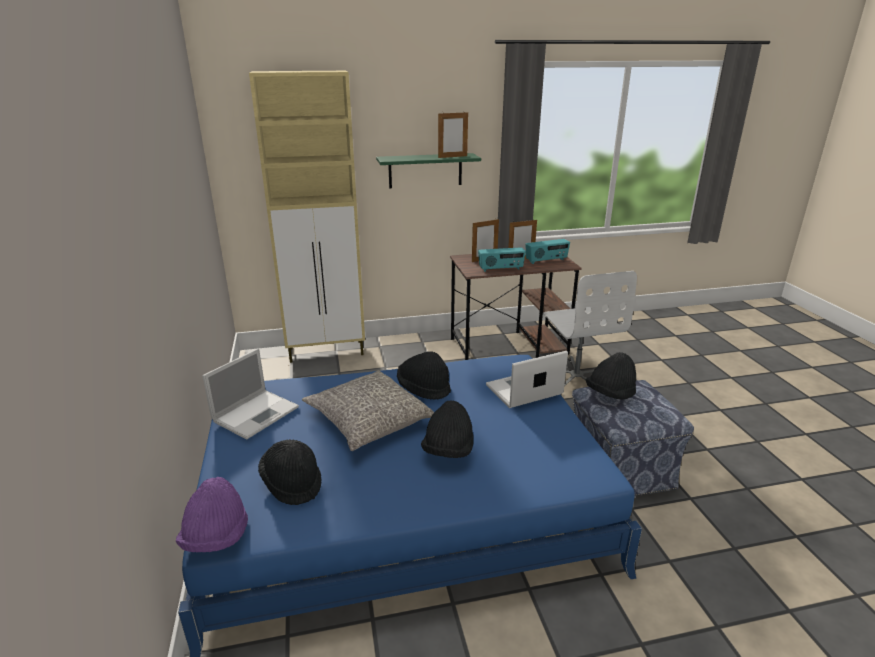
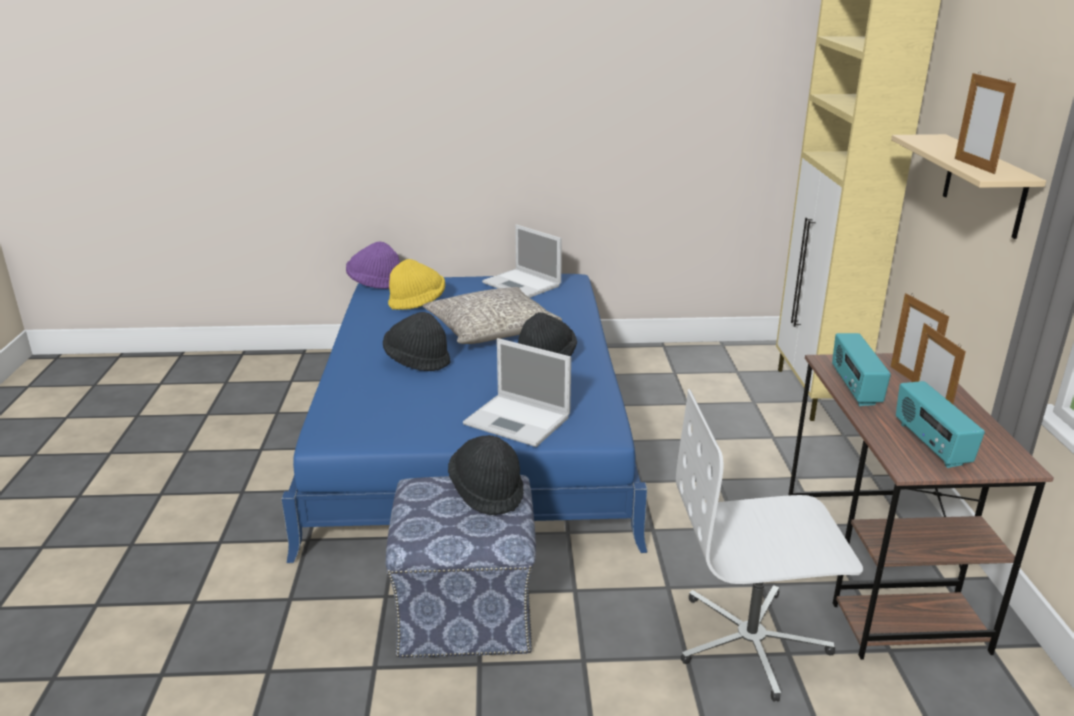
camera: 100 degrees right, 0 degrees up
(292, 483) = (417, 303): black hat -> yellow hat
(425, 170) = (984, 185): green shelf -> beige shelf
(522, 390) = (519, 421): laptop -> laptop turned 135 degrees clockwise

